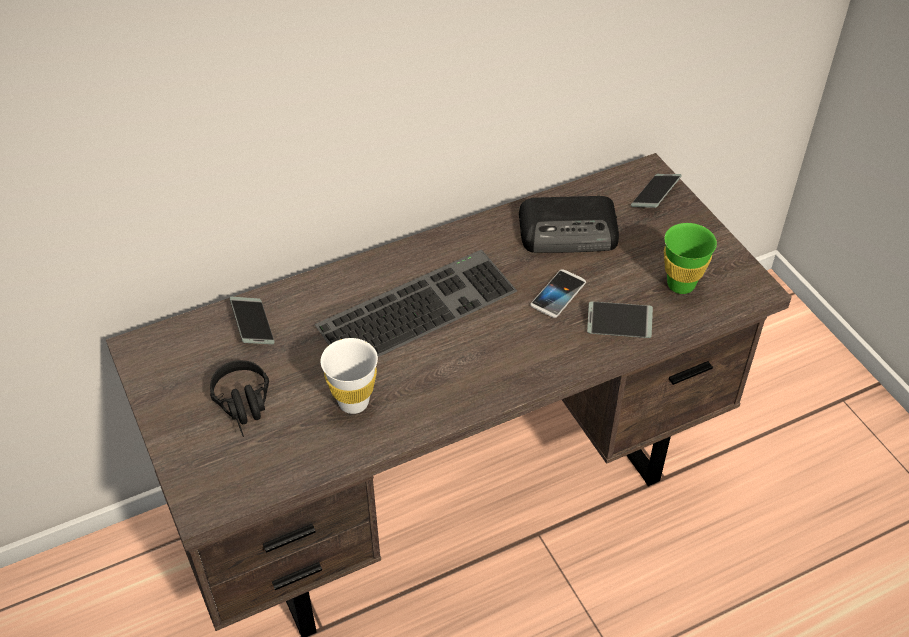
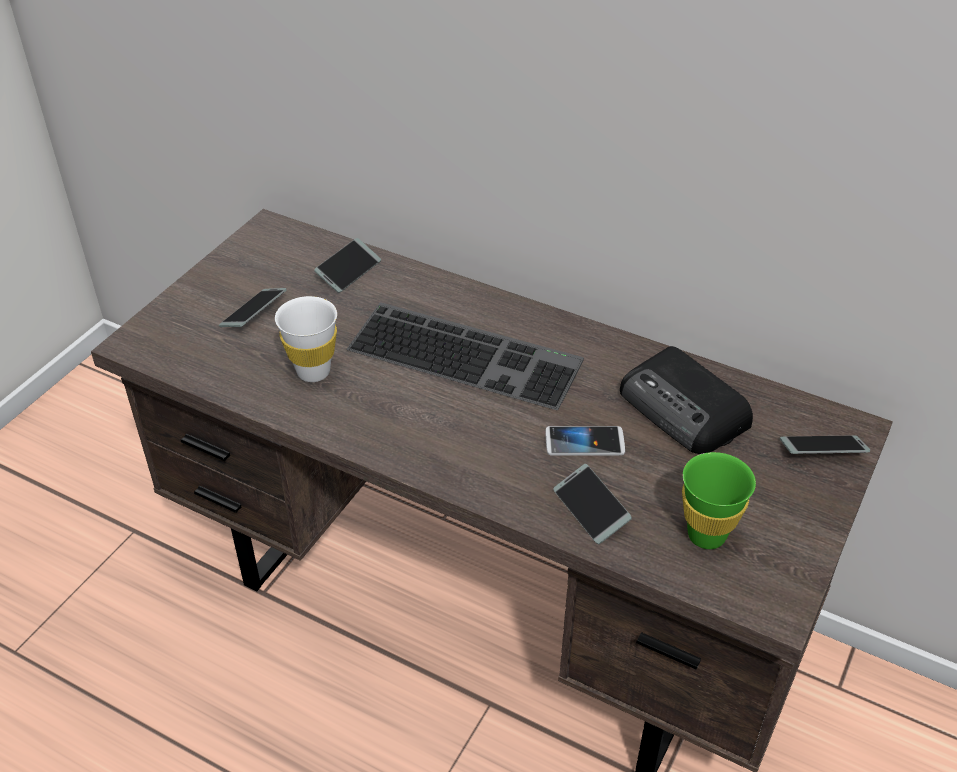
camera: 55 degrees right, 5 degrees down
(245, 407) = (254, 313): black headphones -> phone

